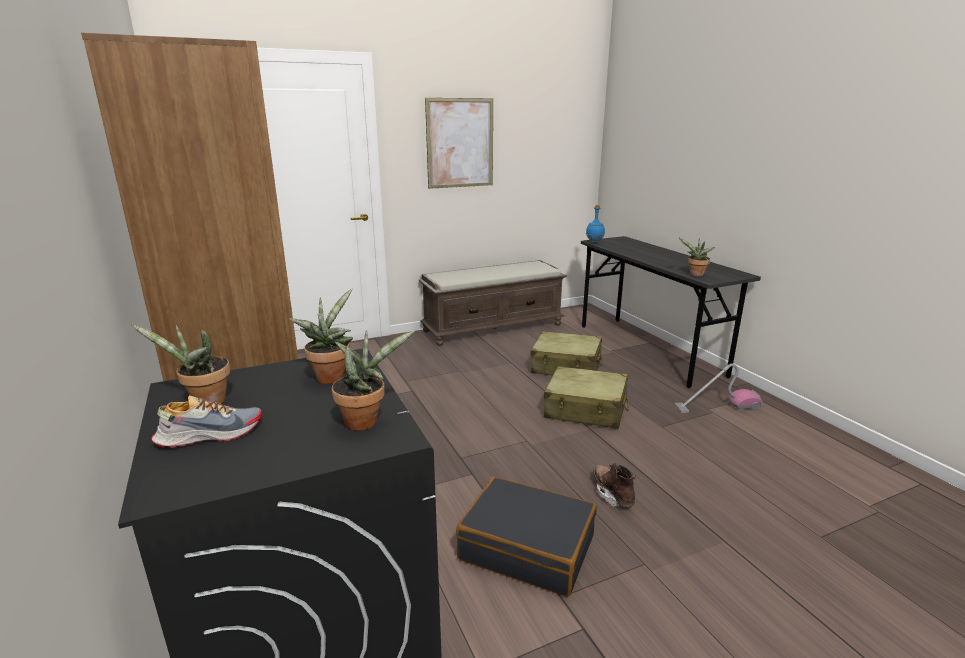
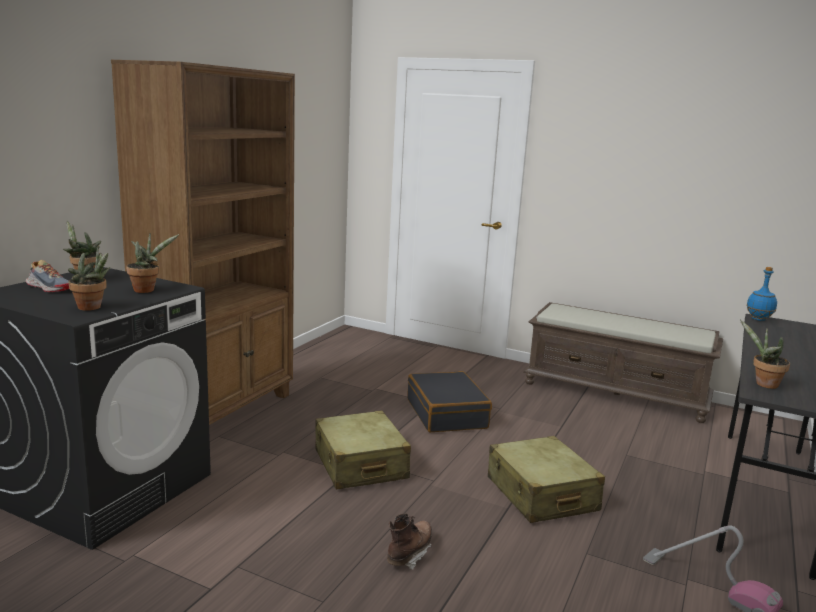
camera: 50 degrees right, 5 degrees down
(460, 143) = (622, 162): picture -> none
(527, 547) = (281, 531): black suitcase -> black suitcase (447, 414)
(566, 367) = (611, 457): beige suitcase -> beige suitcase (360, 465)

